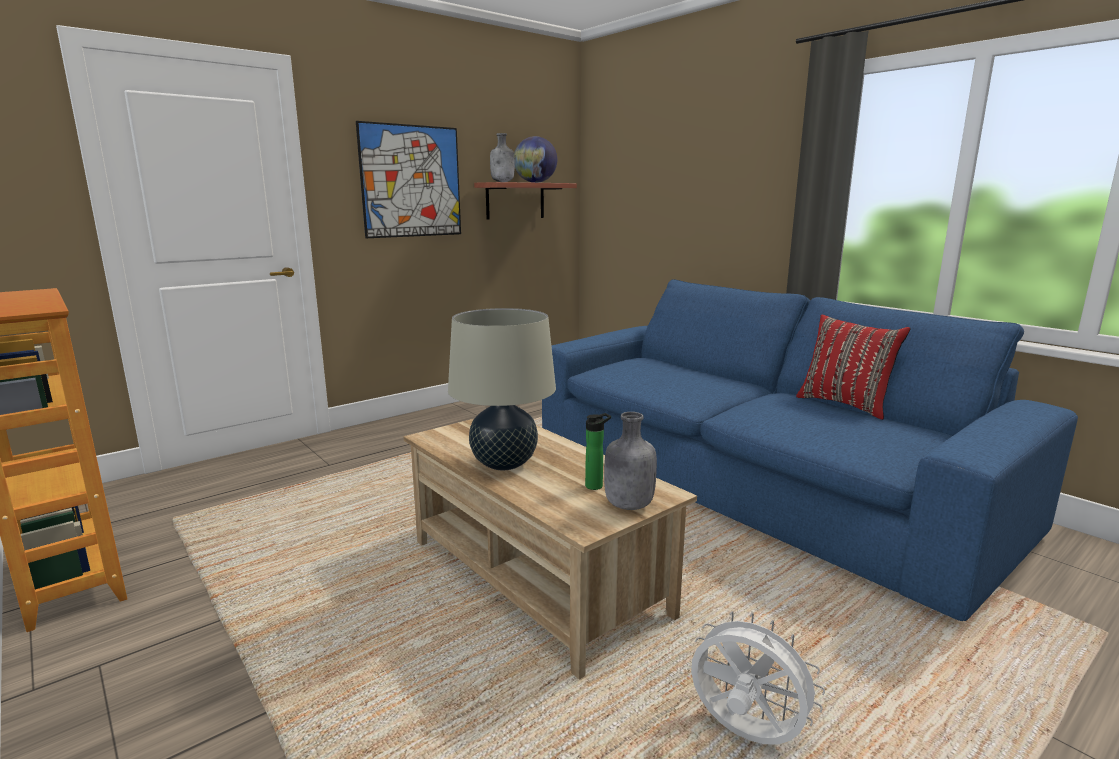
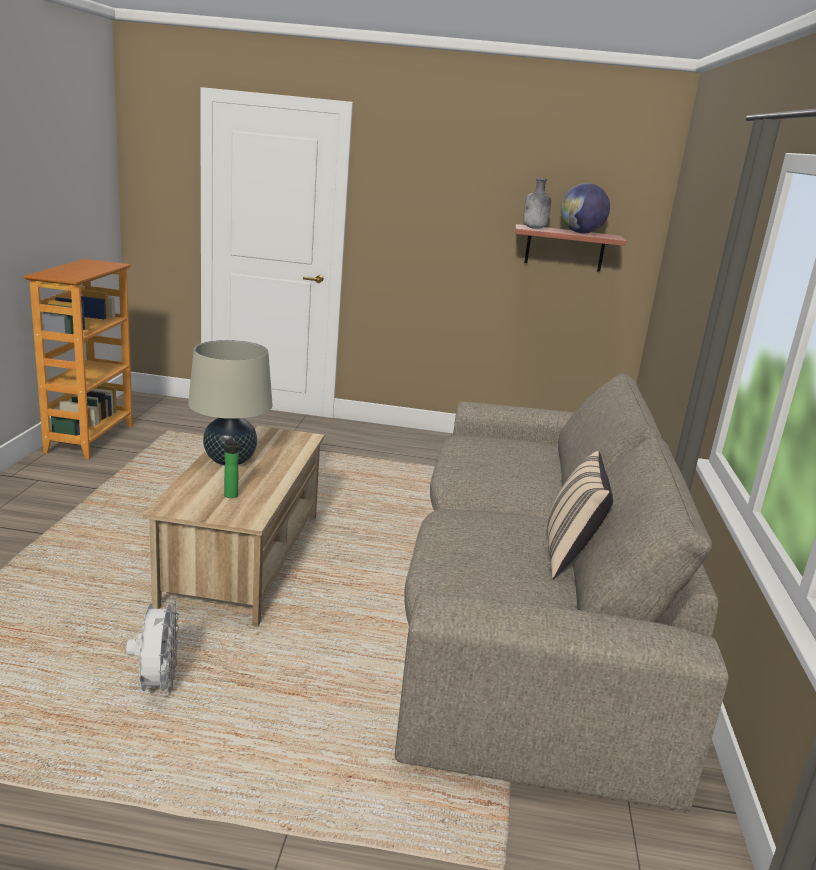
camera: 45 degrees right, 5 degrees up
(411, 181) = (445, 216): picture -> none
(627, 505) = (214, 512): grey bottle -> none
(750, 482) = (527, 605): blue sofa -> beige sofa
(845, 404) = (570, 555): red pillow -> beige pillow

